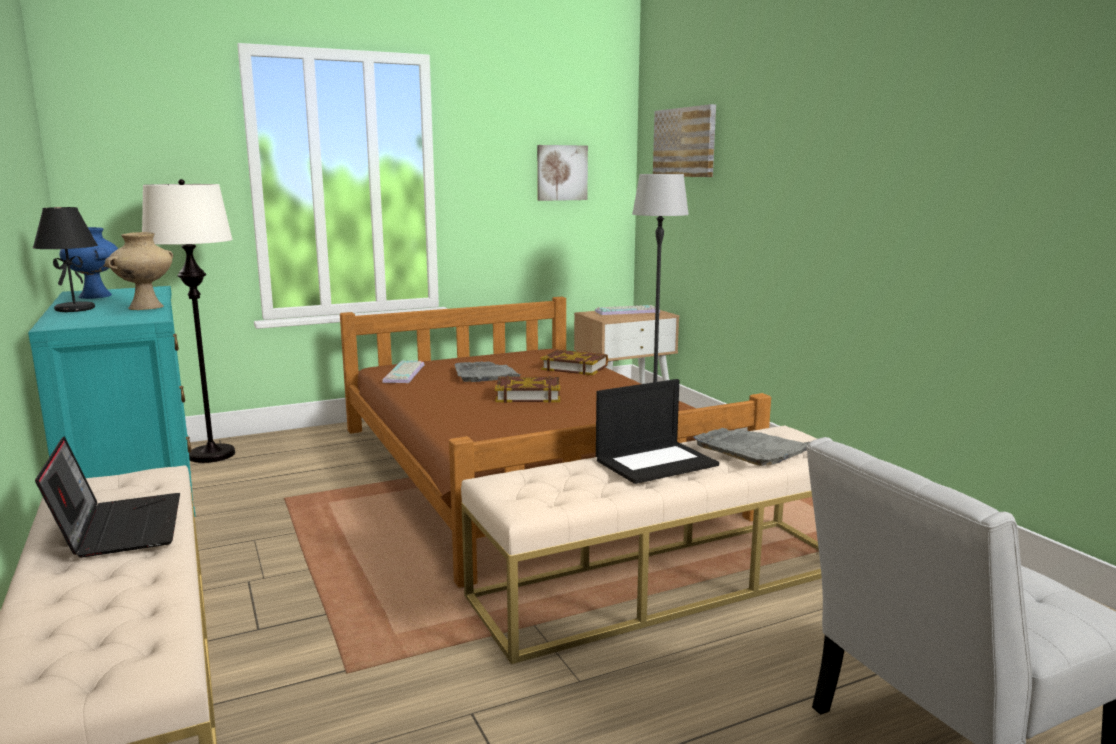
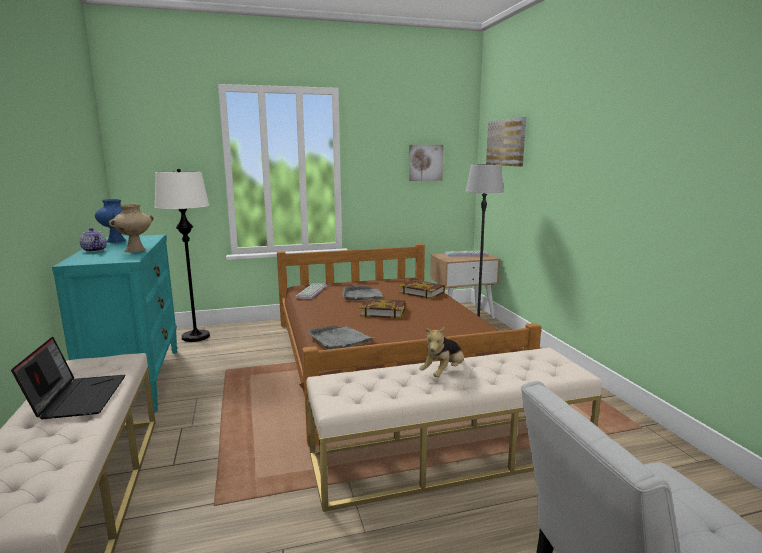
camera: 10 degrees right, 0 degrees up
(75, 309) = (95, 250): black table lamp -> teapot
(656, 462) = (443, 373): laptop -> plush toy
(753, 449) = (518, 367): grey tray -> grey tray (339, 339)

